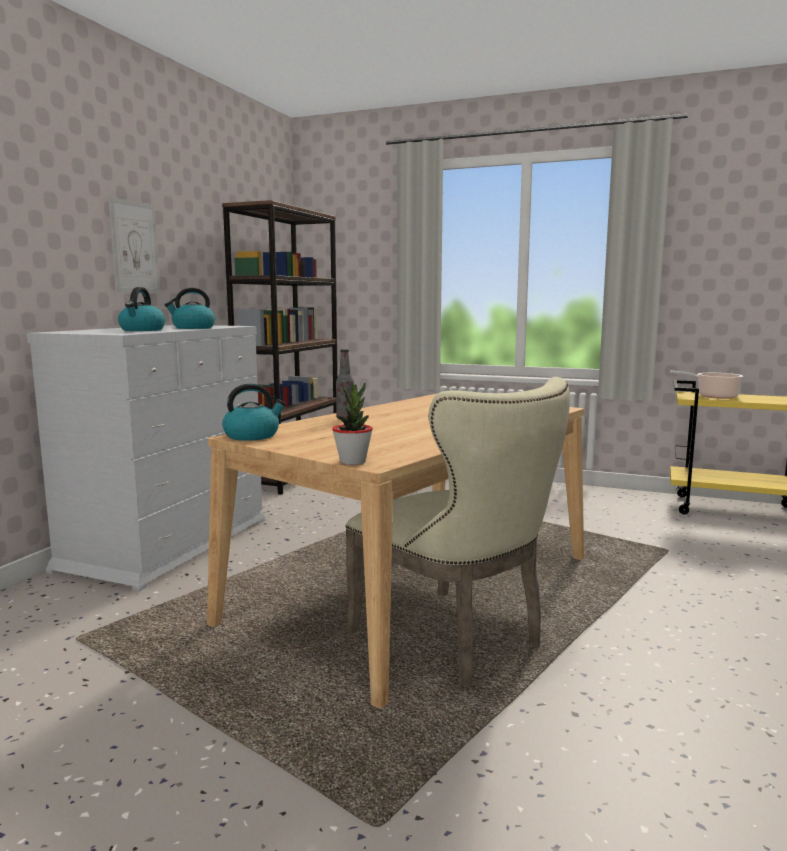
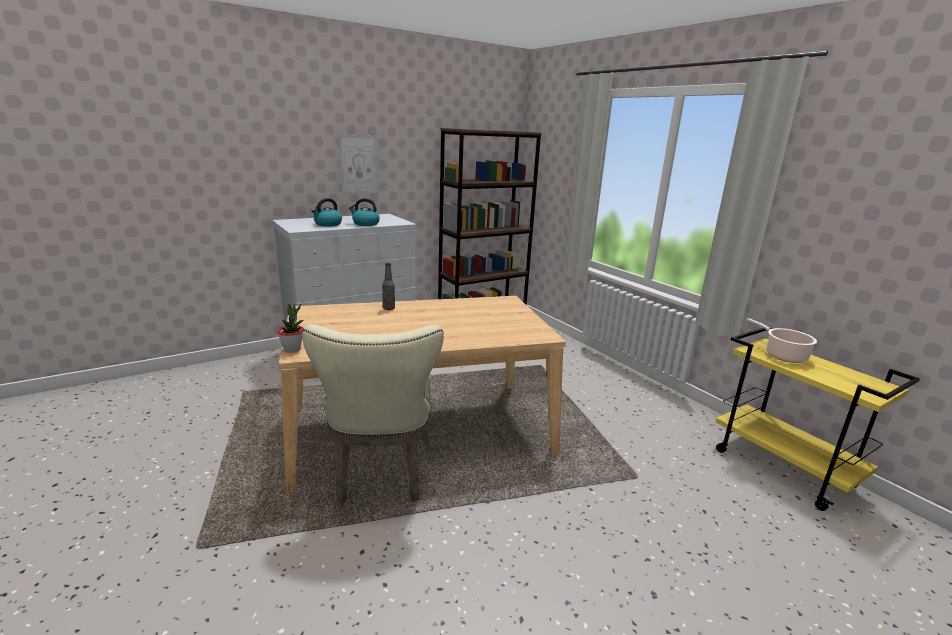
camera: 35 degrees right, 10 degrees up
(252, 436) = (309, 311): kettle -> none

